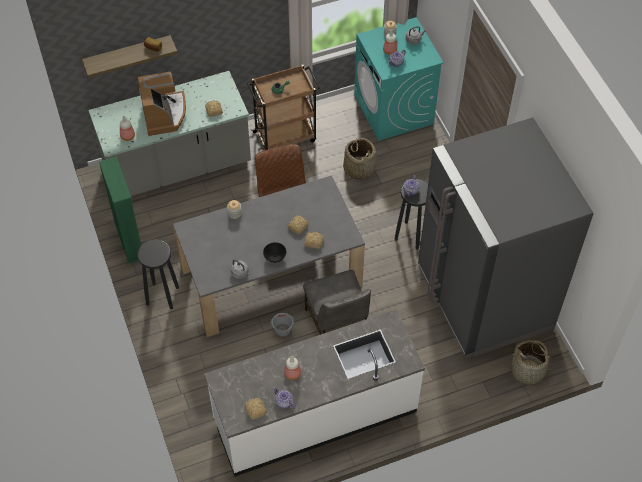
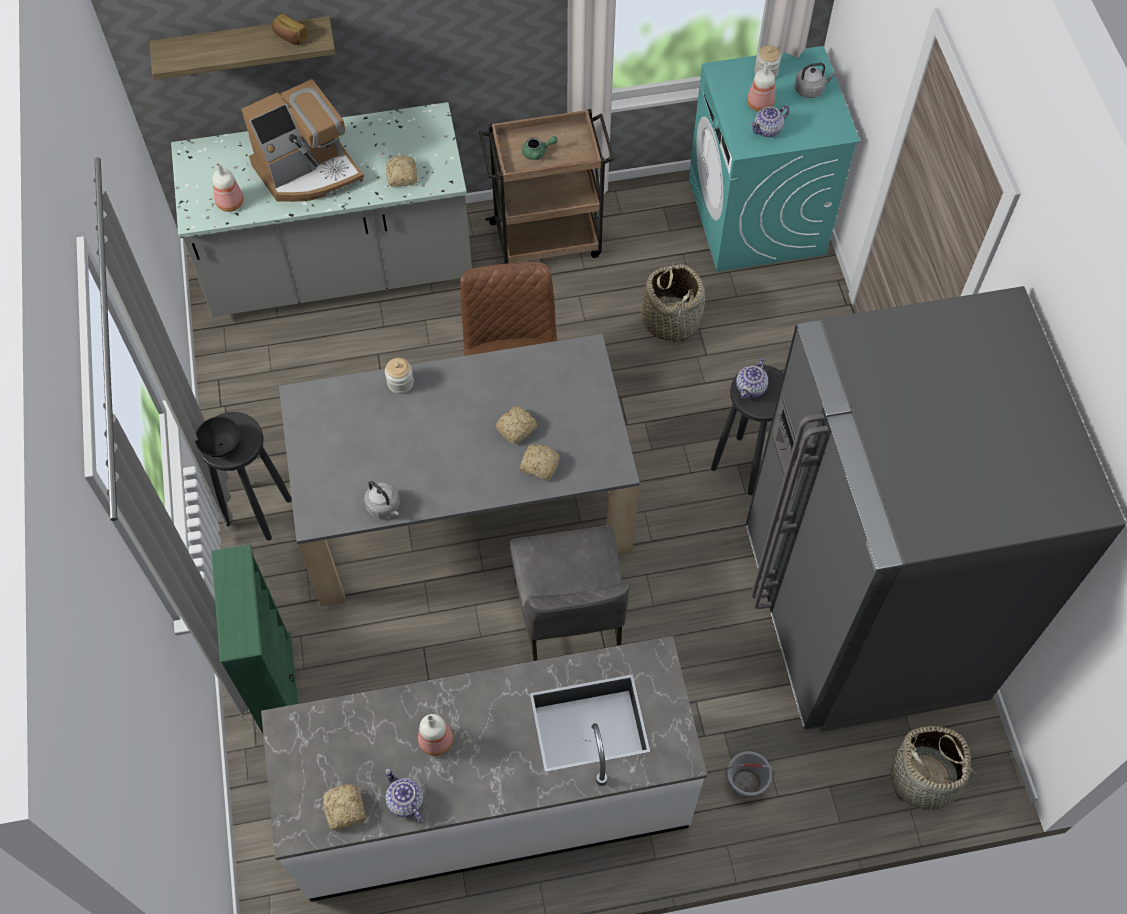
camera: 10 degrees right, 5 degrees up
(129, 241) = (223, 396): green bookcase -> green bookcase (277, 685)
(164, 115) = (308, 171): coffee machine -> coffee machine turned 60 degrees clockwise
(275, 257) = (458, 484): black bowl -> black bowl (221, 446)
(282, 331) = (464, 618): grey bucket -> grey bucket (745, 784)

